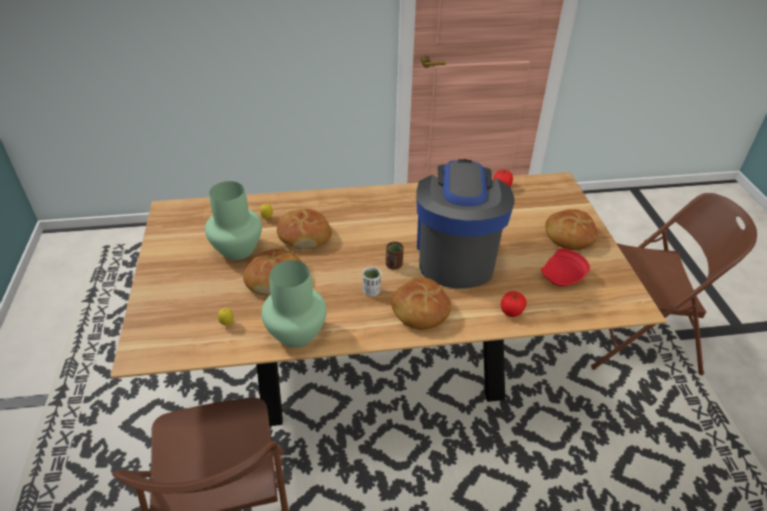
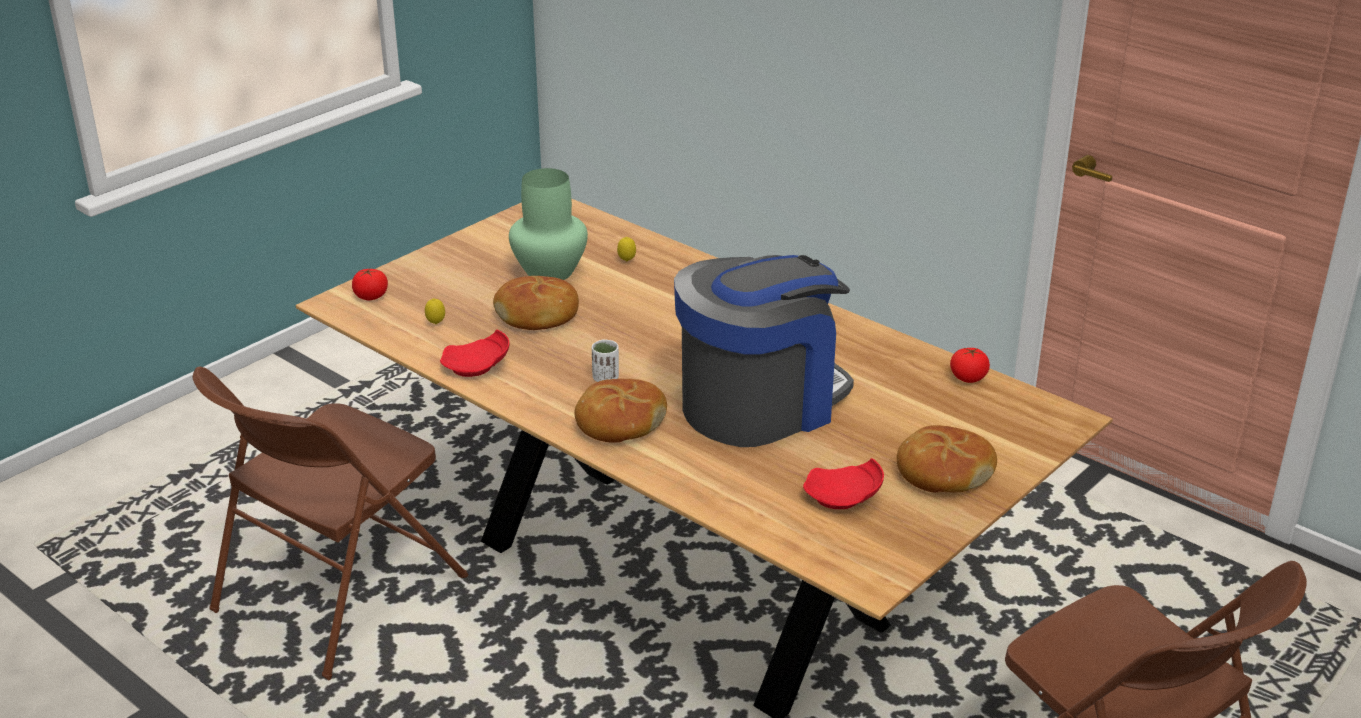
camera: 50 degrees right, 10 degrees down
(297, 333) = (477, 367): green vase -> red plate
(304, 235) = (634, 296): bread -> none
(394, 265) = (672, 372): brown cup -> none
(511, 311) = (712, 485): tomato -> tomato (371, 296)

